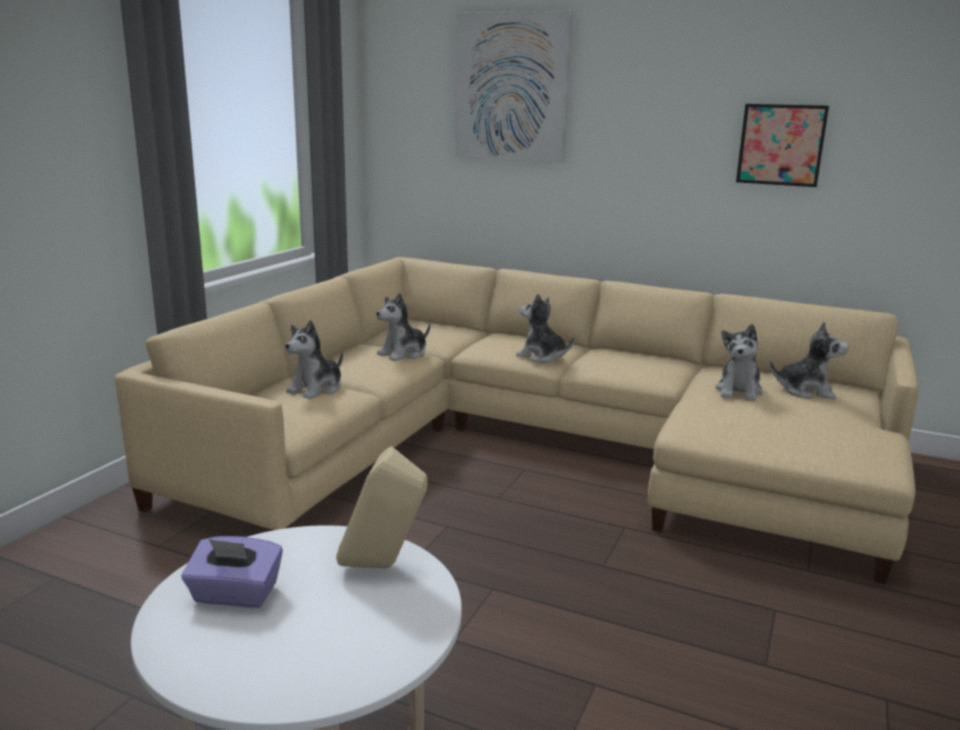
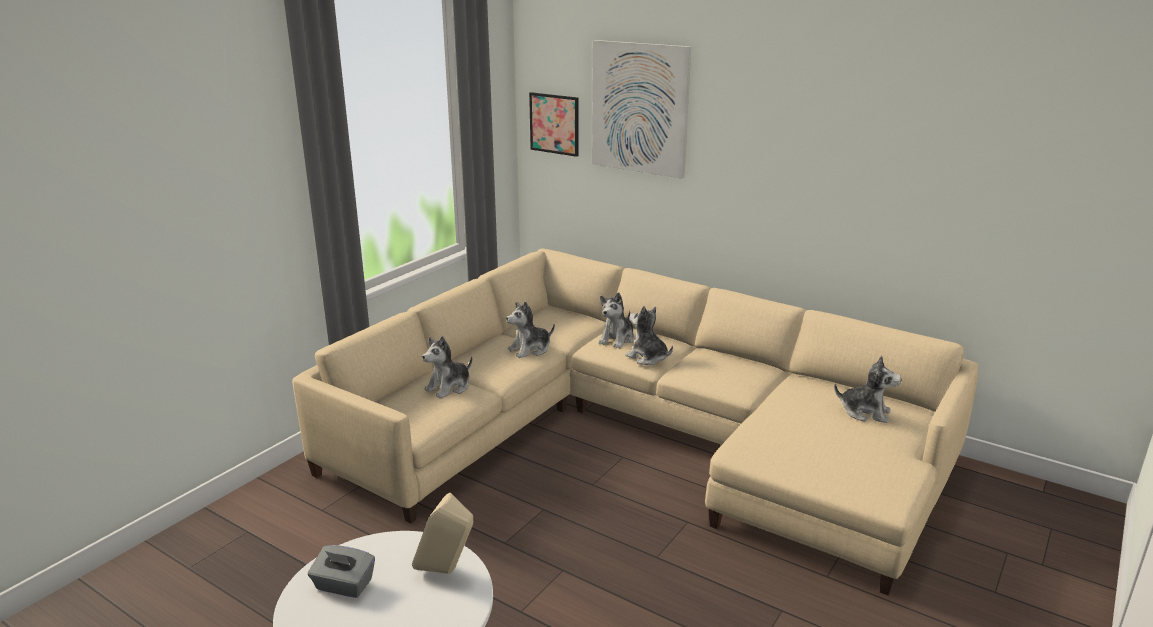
camera: 10 degrees right, 5 degrees up
(235, 595) = (343, 585): purple tissue box -> grey tissue box
(739, 391) = (804, 409): plush toy -> plush toy (617, 339)
(781, 145) = (871, 180): picture -> picture (554, 124)

